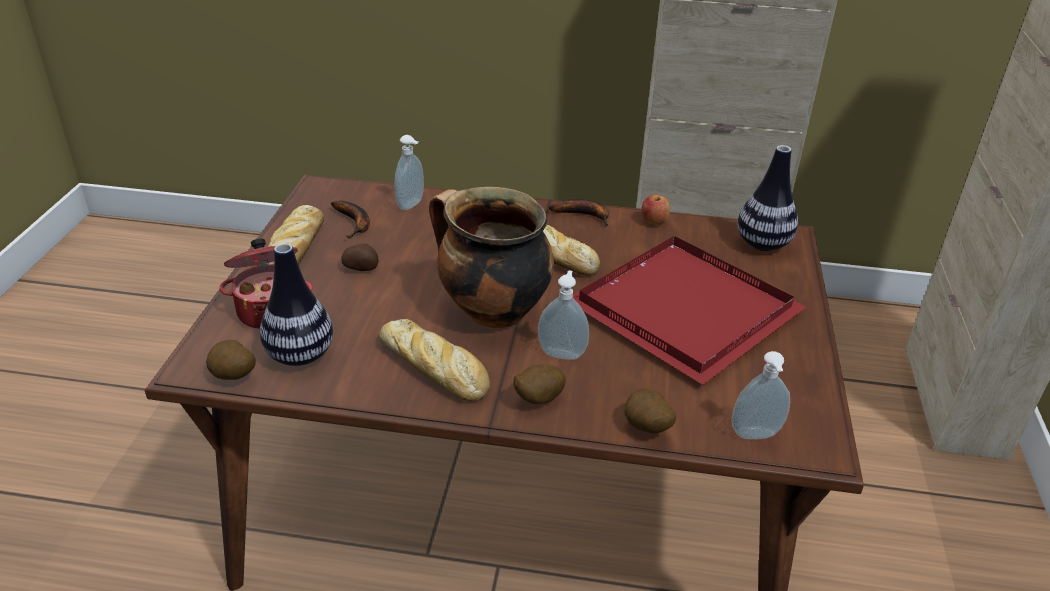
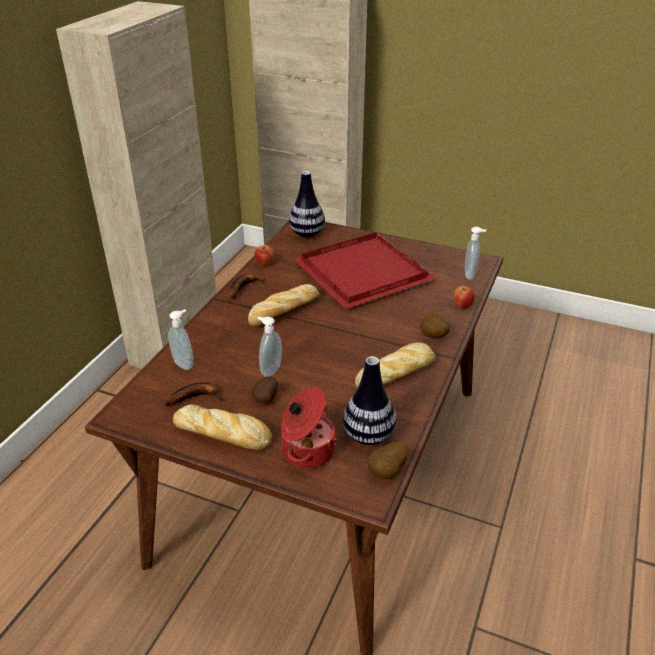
camera: 75 degrees left, 0 degrees up
(491, 312) = (342, 342): cooking pot -> none
(562, 353) = (392, 321): soap dispenser -> soap dispenser (270, 370)
(646, 429) = (462, 305): potato -> apple

